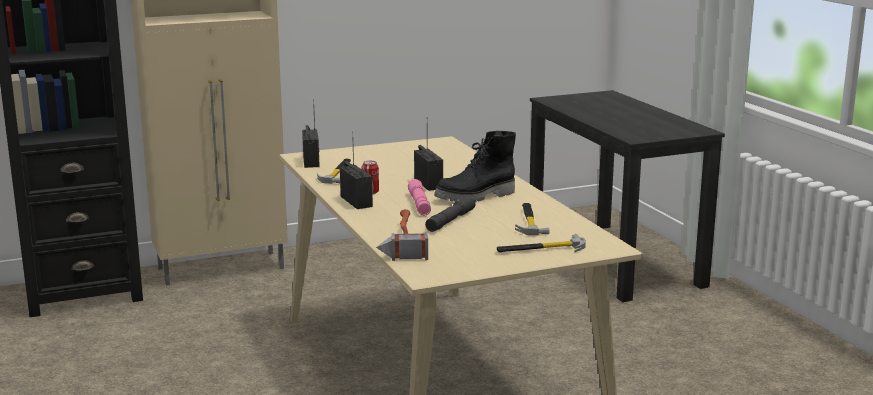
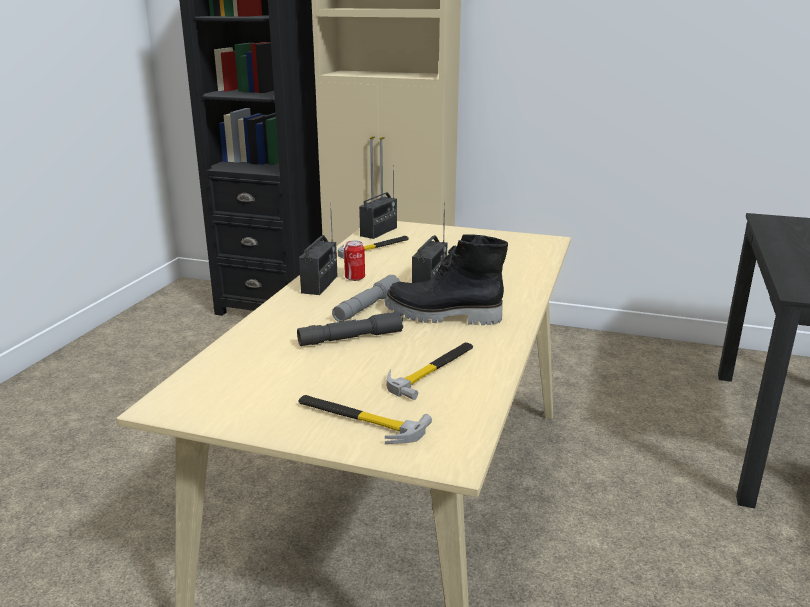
camera: 40 degrees right, 5 degrees up
(400, 241) = (251, 346): hammer -> none
(419, 204) = (367, 306): pink flashlight -> grey flashlight

